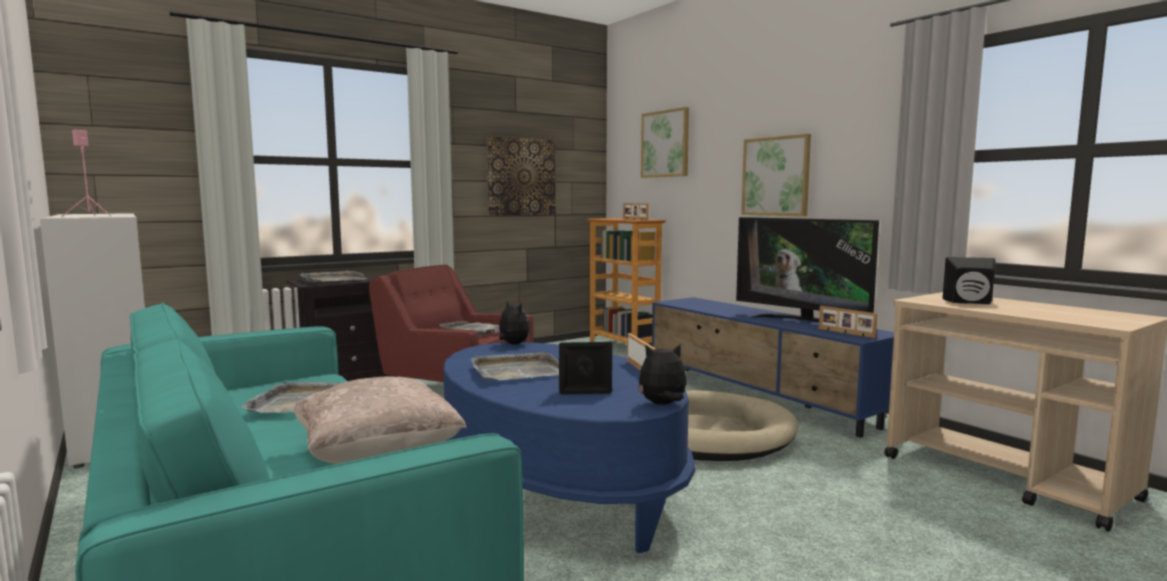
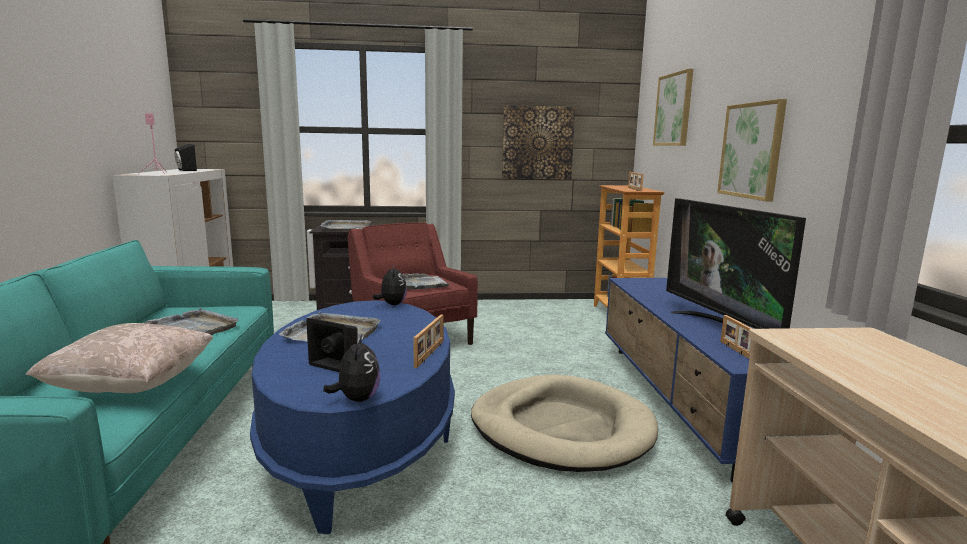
camera: 30 degrees right, 5 degrees up
(662, 405) = (357, 399): plush toy -> plush toy turned 60 degrees clockwise
(969, 302) = (851, 353): black speaker -> black speaker (185, 170)

